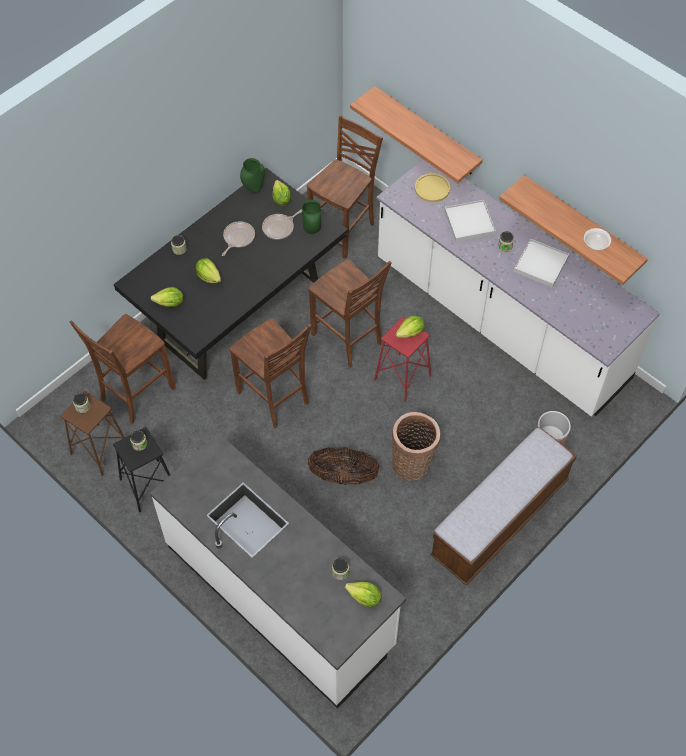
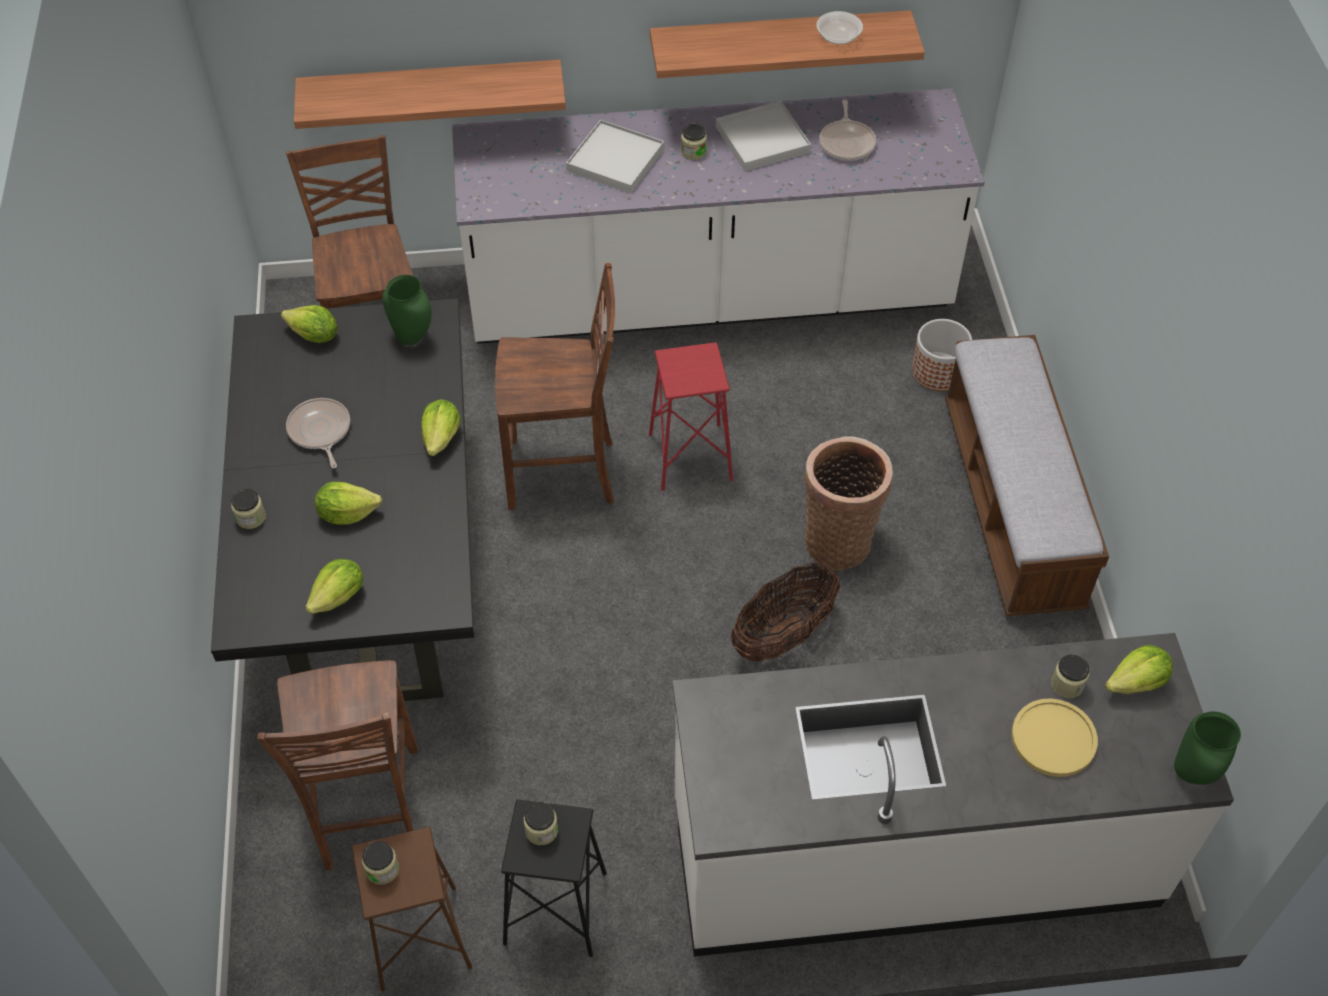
camera: 50 degrees left, 5 degrees down
(254, 190) = (257, 355): green vase -> green vase (1193, 775)
(274, 398) = (569, 629): brown chair -> none
(279, 228) = (362, 371): frying pan -> frying pan (847, 142)
(410, 333) = (692, 359): lettuce -> lettuce (442, 438)
(432, 188) = (514, 158): yellow plate -> yellow plate (1053, 739)

